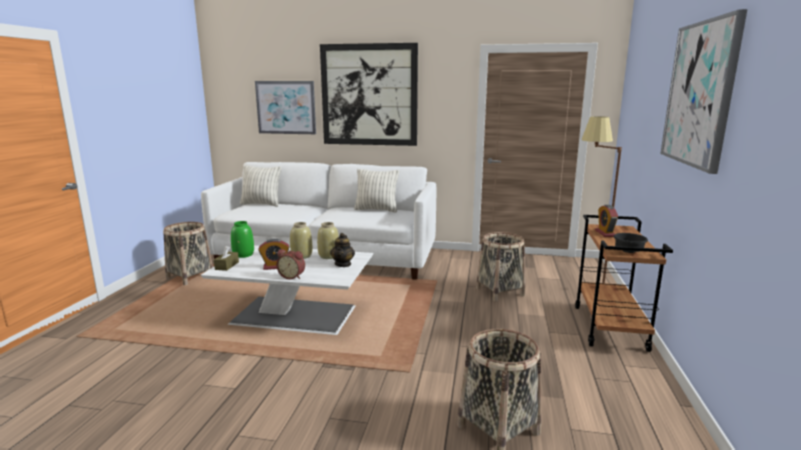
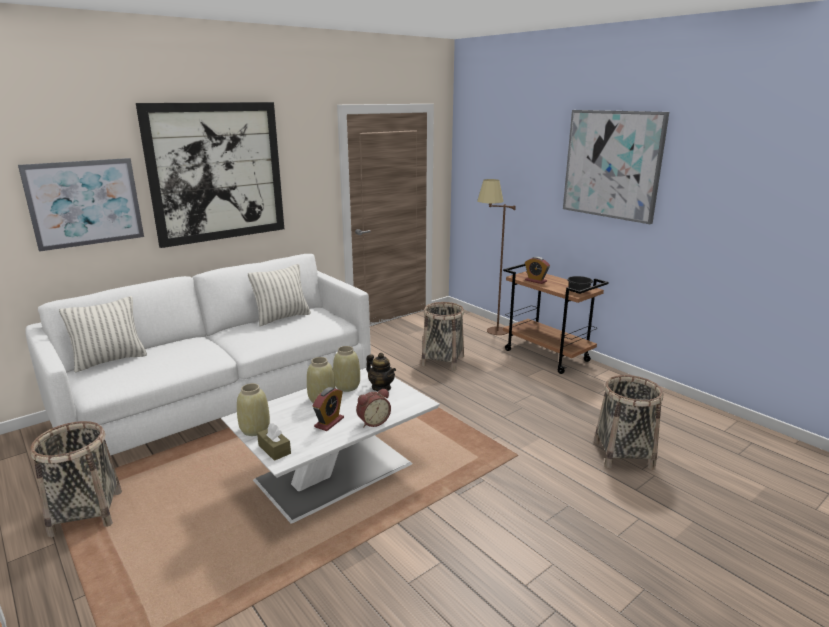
camera: 50 degrees left, 5 degrees up
(243, 255) = (255, 430): green vase -> beige vase

